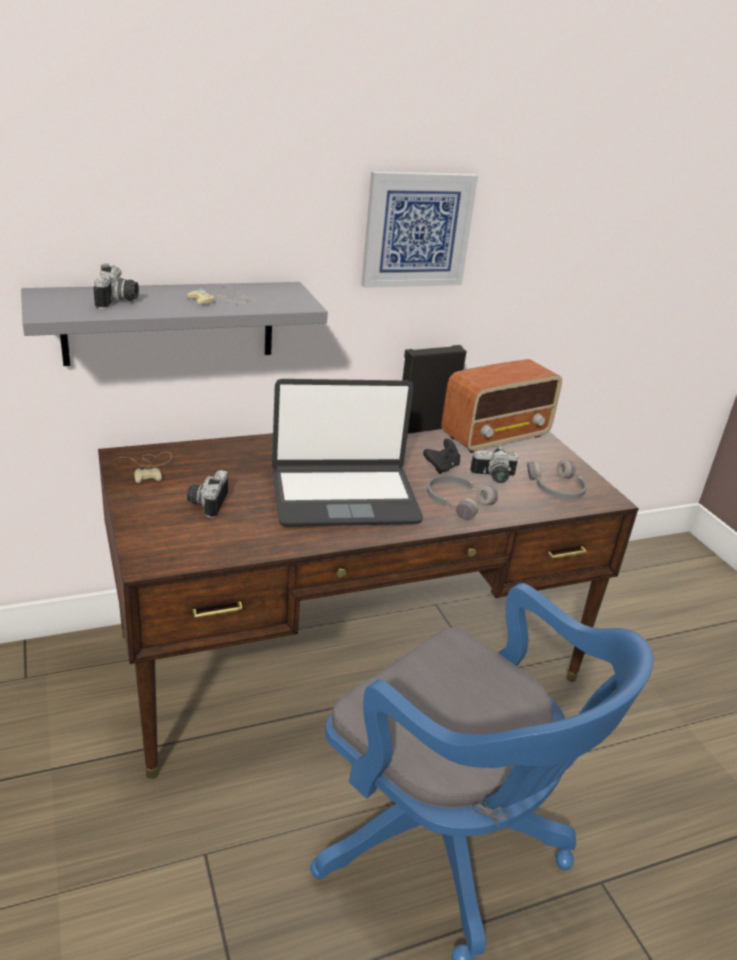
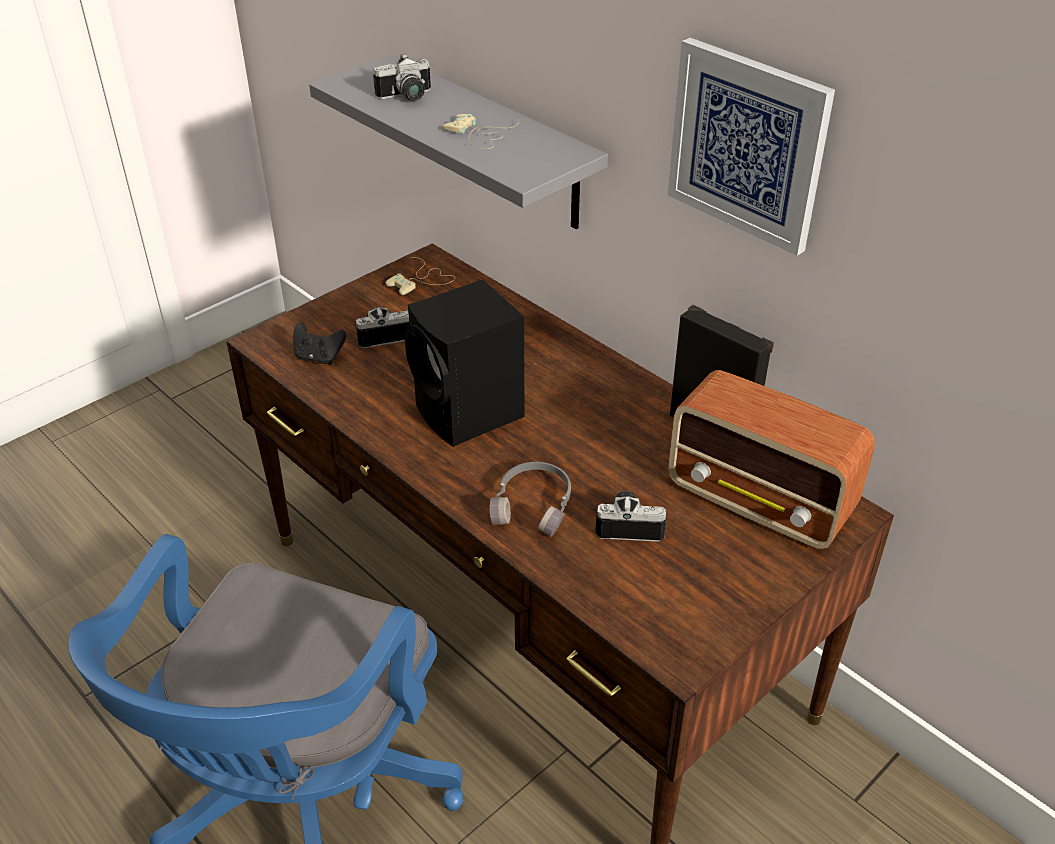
camera: 70 degrees right, 10 degrees up
(344, 496) = (470, 414): laptop -> black speaker
(442, 468) = (612, 471): black game controller -> black game controller (319, 357)
(493, 478) = (629, 525): camera -> camera turned 120 degrees clockwise
(555, 489) = (657, 594): grey headphones -> none

